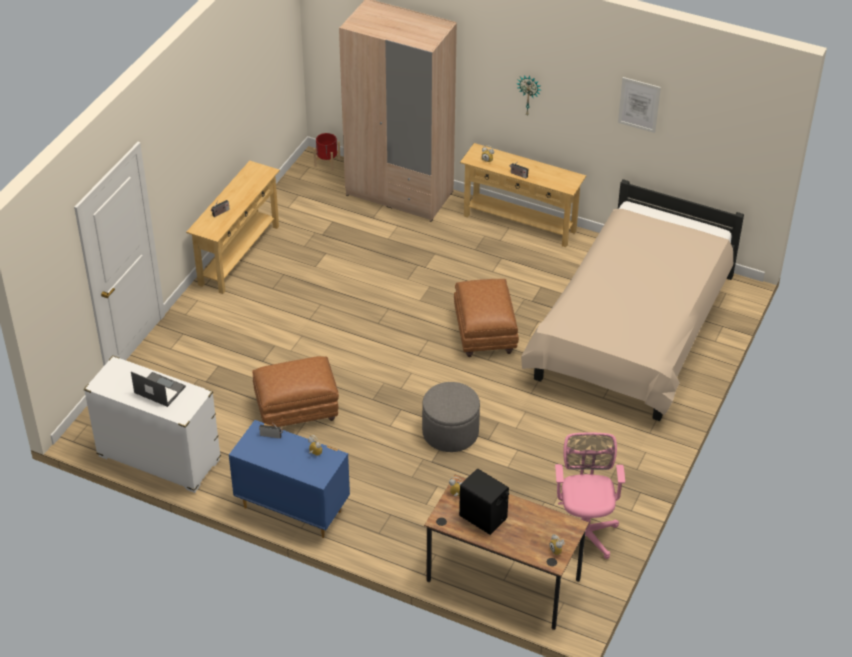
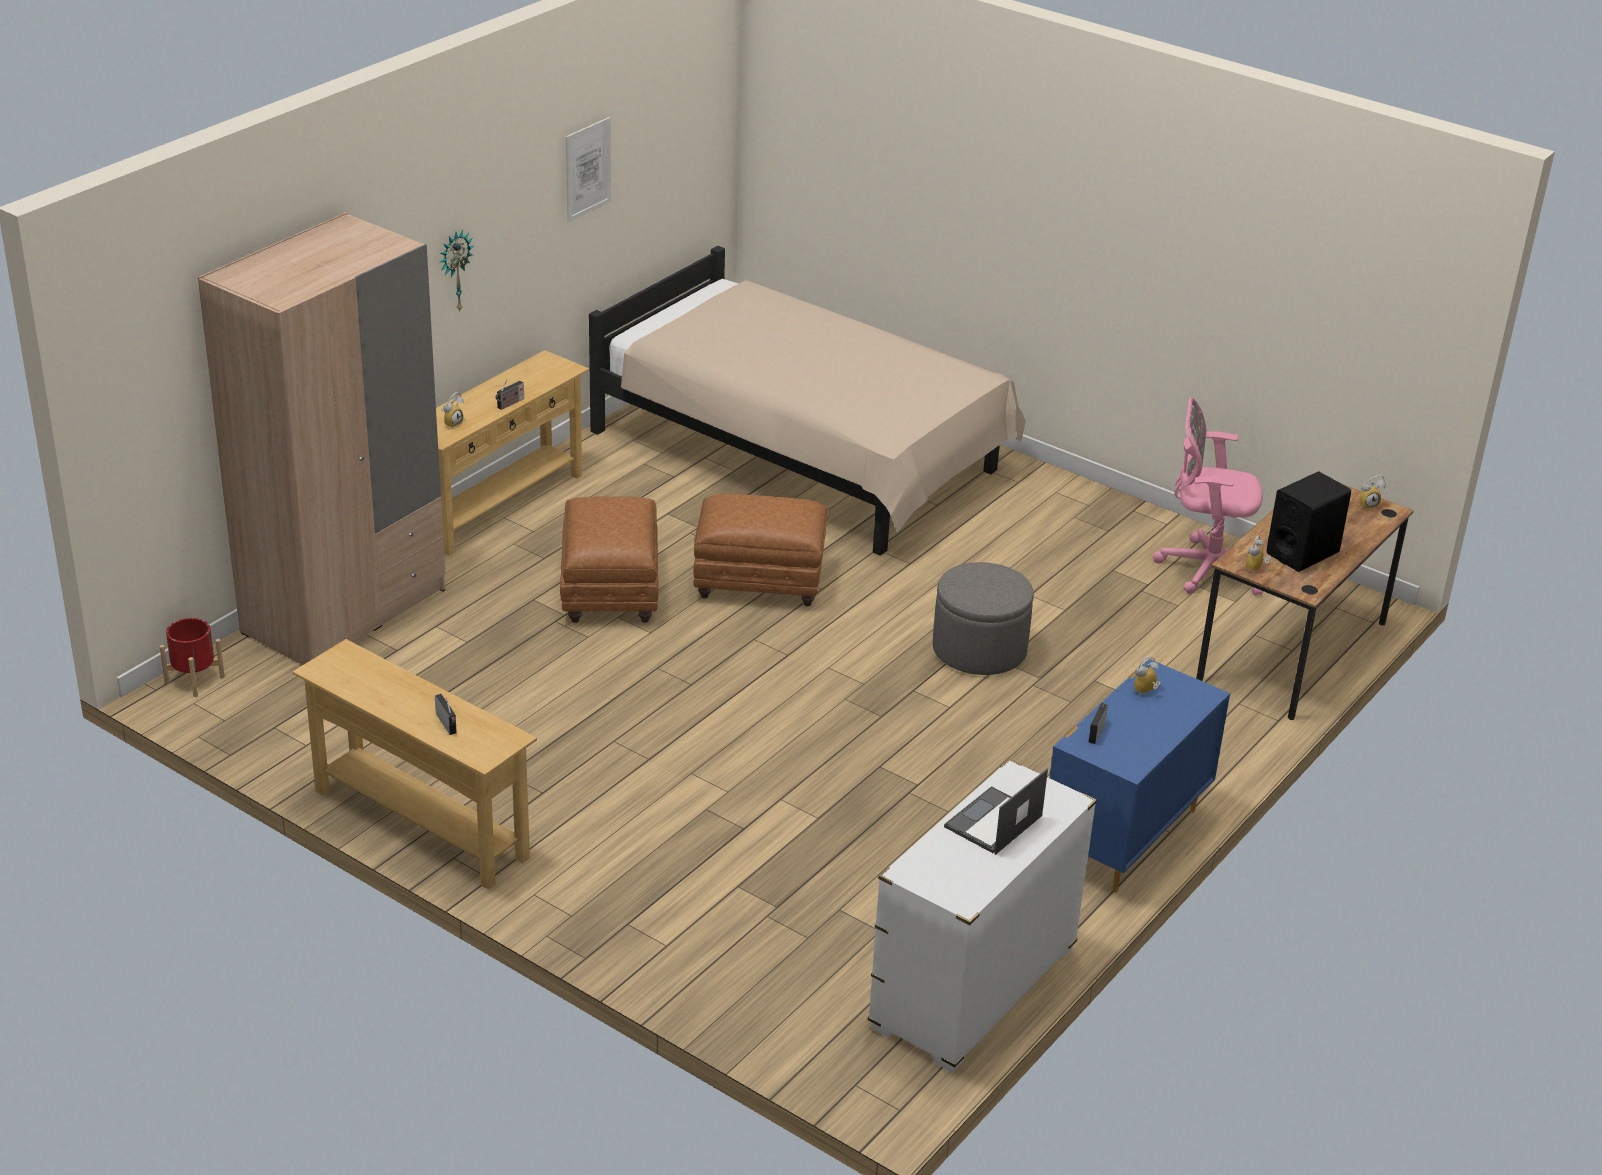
camera: 80 degrees left, 10 degrees down
(297, 410) = (886, 802): brown ottoman -> brown ottoman (609, 591)

